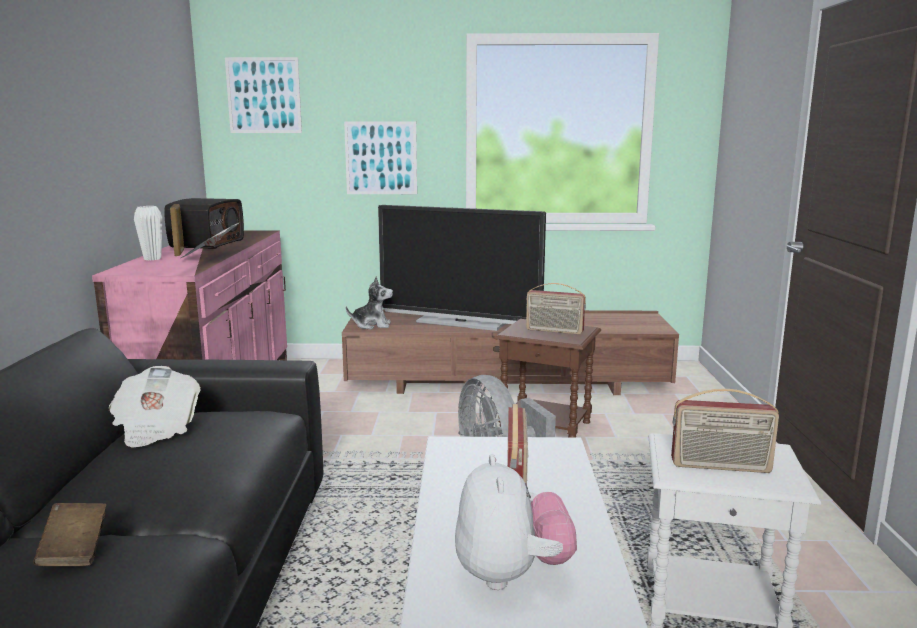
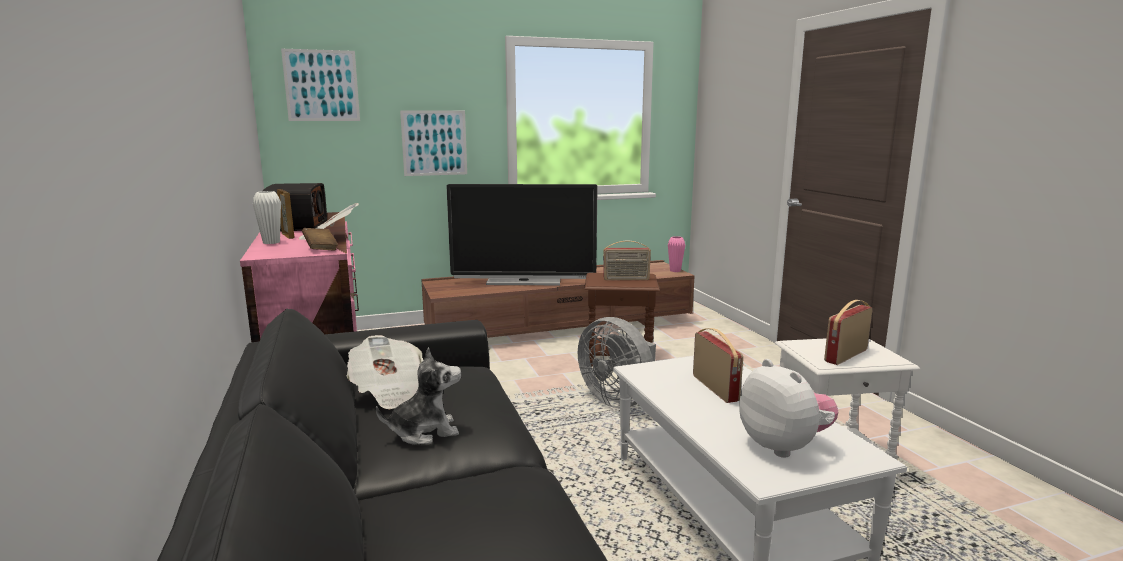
camera: 20 degrees left, 0 degrees up
(75, 551) = (453, 494): brown book -> brown book (321, 249)
(372, 325) = (451, 290): plush toy -> plush toy (424, 431)
(659, 326) = (675, 271): none -> pink vase
(720, 467) = (845, 355): radio -> radio turned 150 degrees clockwise

